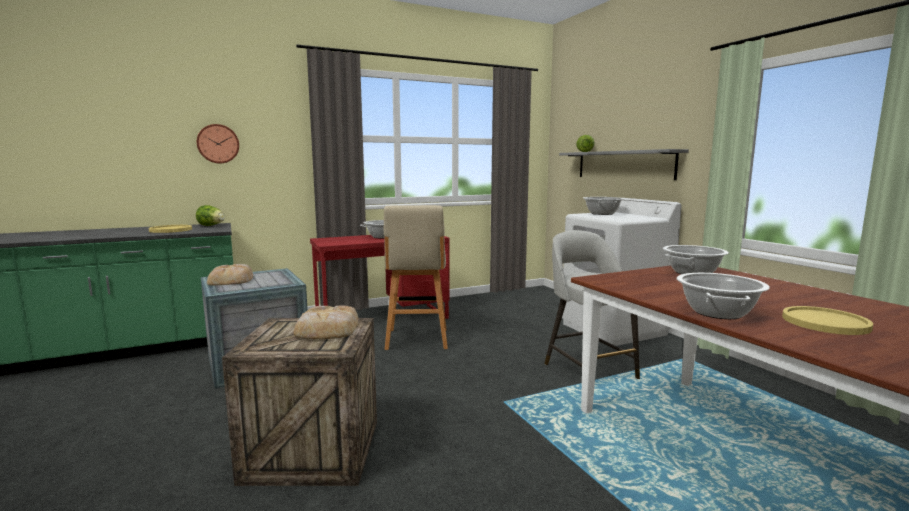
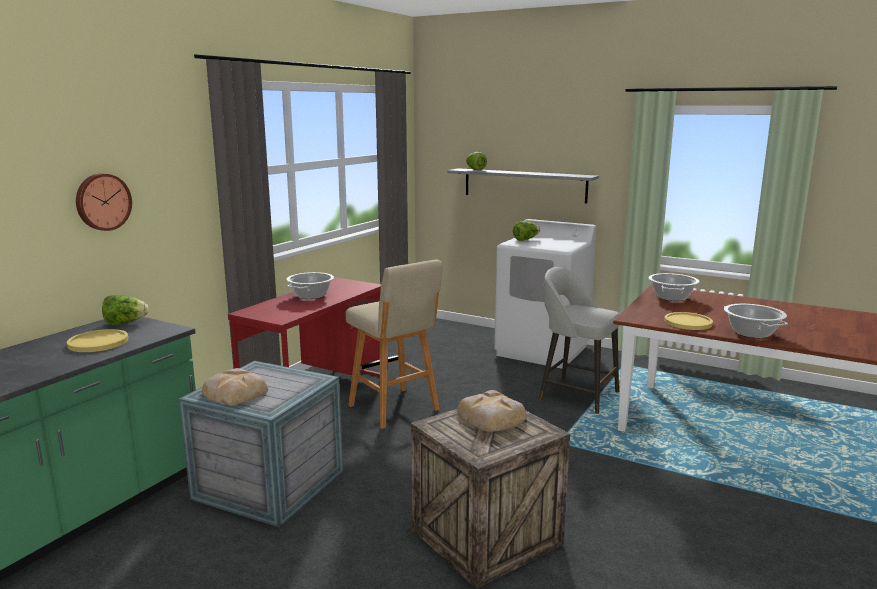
camera: 35 degrees left, 5 degrees up
(602, 213) = (525, 239): cooking pot -> lettuce
(825, 322) = (804, 328): yellow plate -> yellow plate (688, 322)

